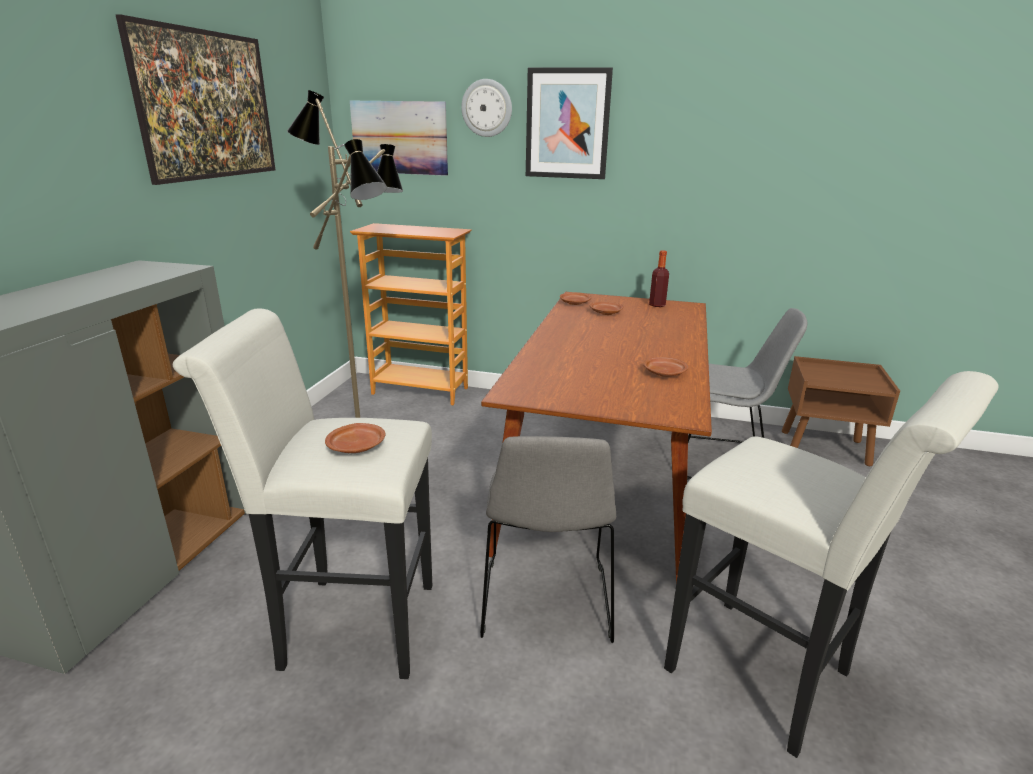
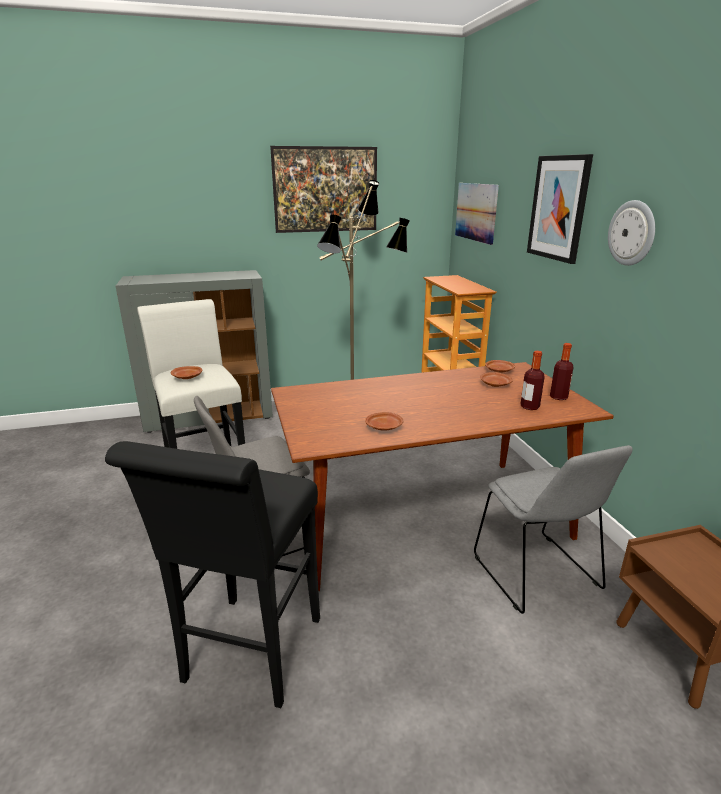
camera: 60 degrees right, 0 degrees up
(487, 108) = (517, 191): wall clock -> wall clock (632, 233)
(668, 317) = (529, 407): none -> bottle
(770, 679) = (249, 657): white stool -> black stool

